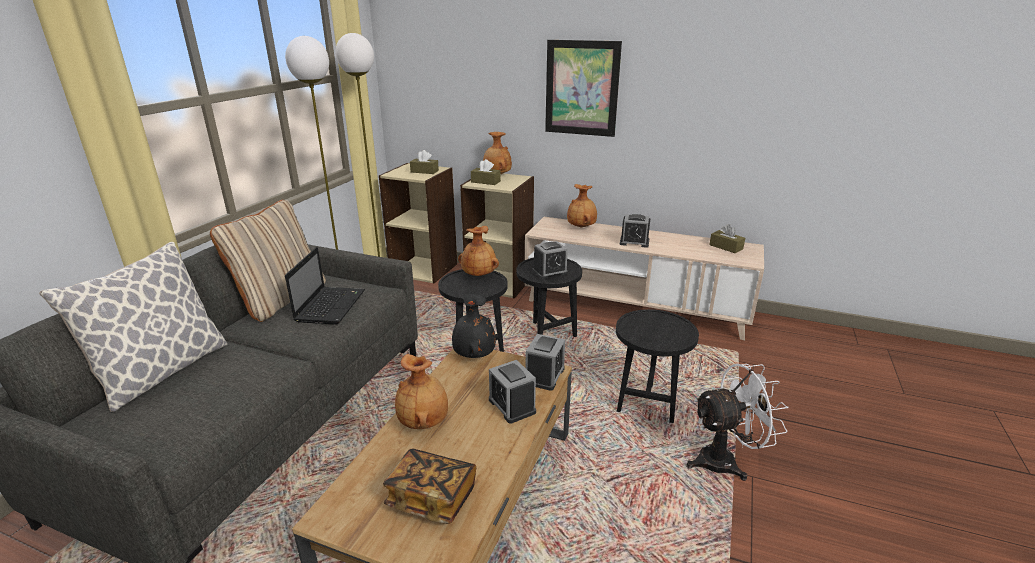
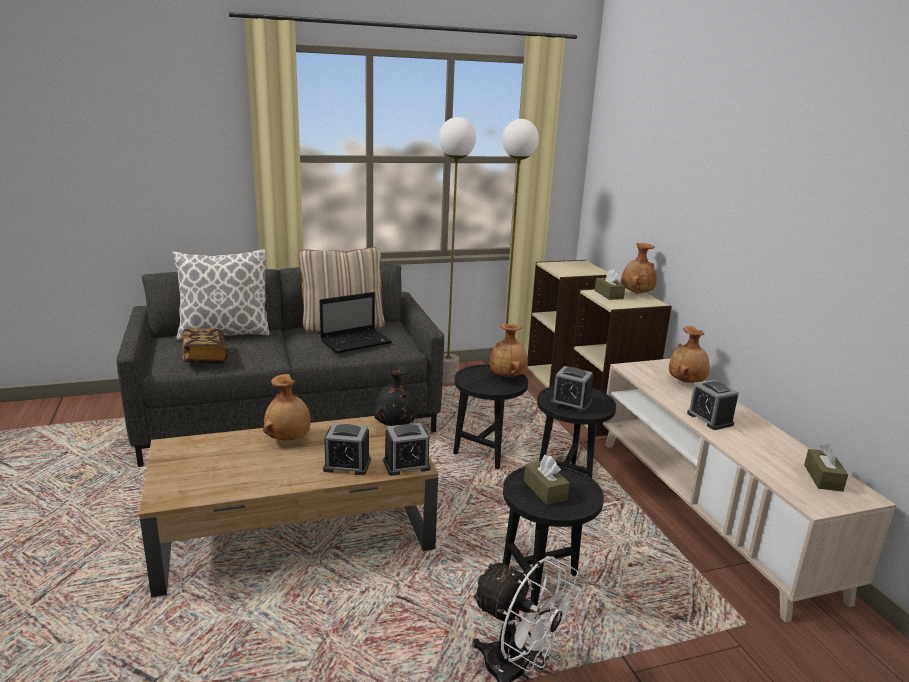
camera: 50 degrees right, 5 degrees down
(424, 171) = (579, 270): brown tissue box -> brown tissue box (545, 490)
(432, 498) = (213, 473): book -> book (205, 357)
(512, 406) = (347, 465): alarm clock -> alarm clock turned 105 degrees counterclockwise
(581, 88) = (732, 210): picture -> none

